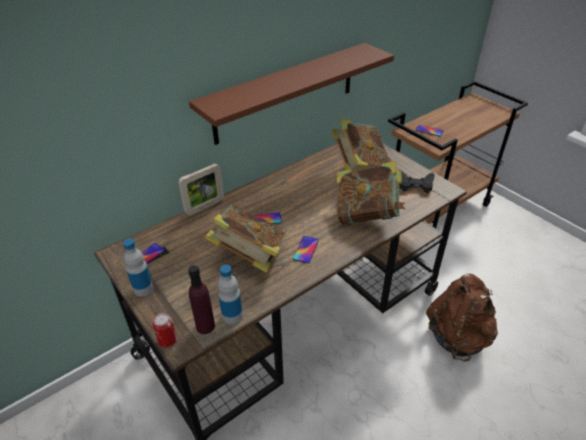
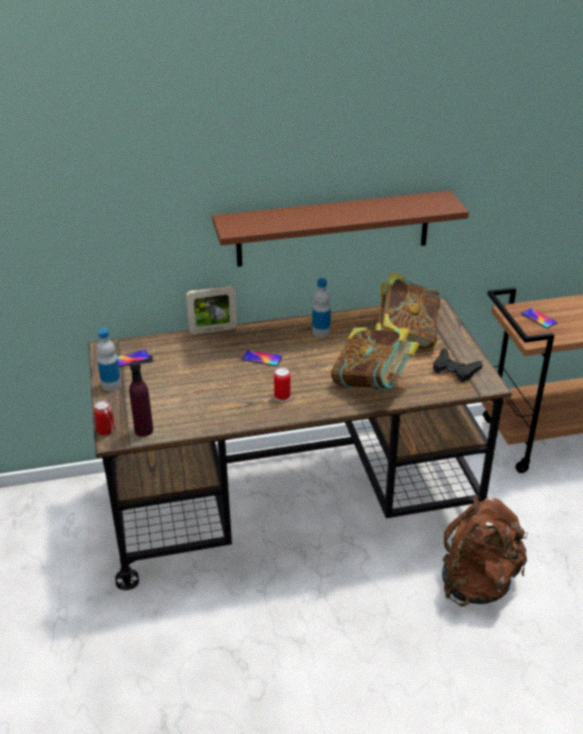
camera: 25 degrees right, 5 degrees down
(232, 315) = (172, 430): bottle -> bottle (321, 332)
(249, 256) = (222, 387): book -> none
(306, 249) = (282, 397): phone -> can

